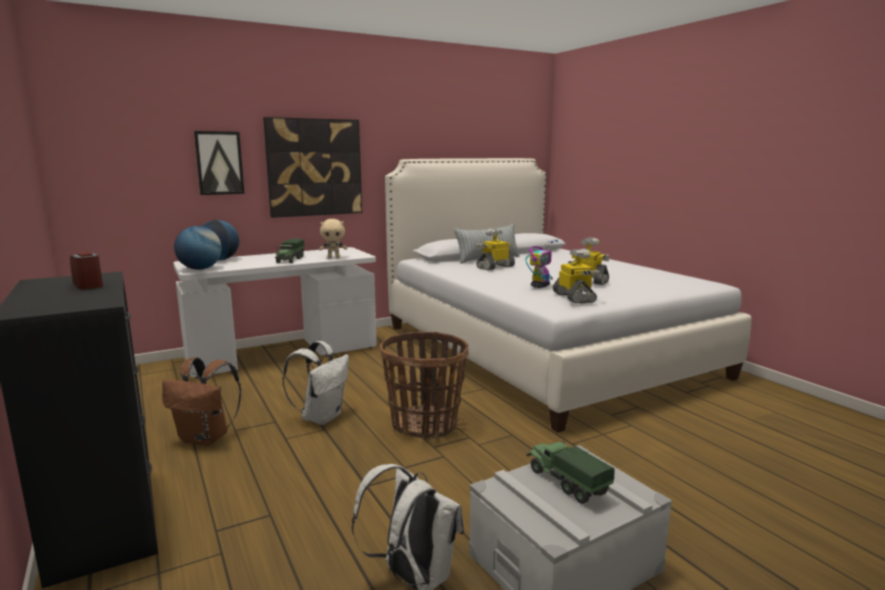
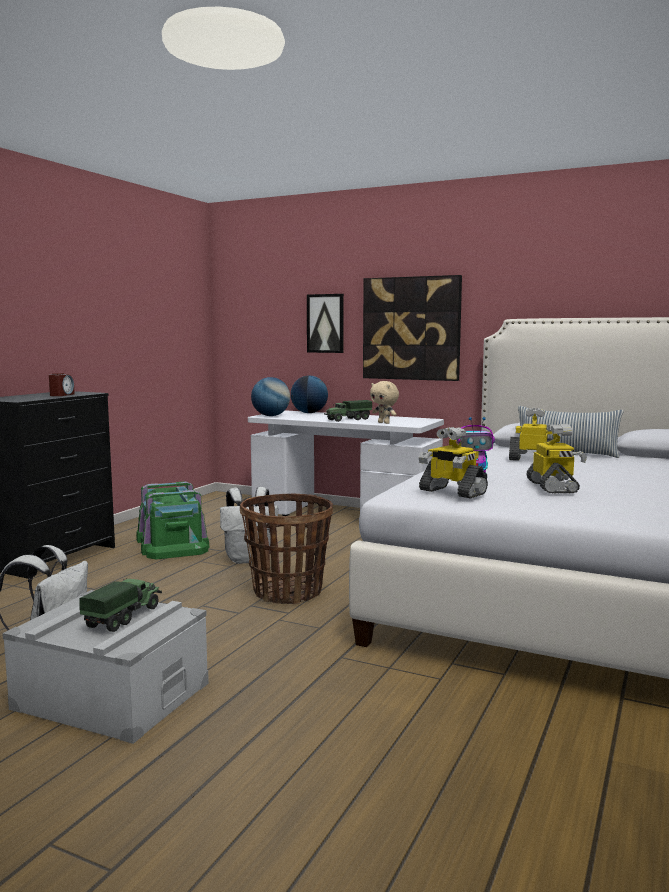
camera: 55 degrees right, 5 degrees down
(206, 438) = (172, 544): brown backpack -> green storage box
(575, 297) = (451, 492): toy robot -> toy robot turned 90 degrees clockwise

